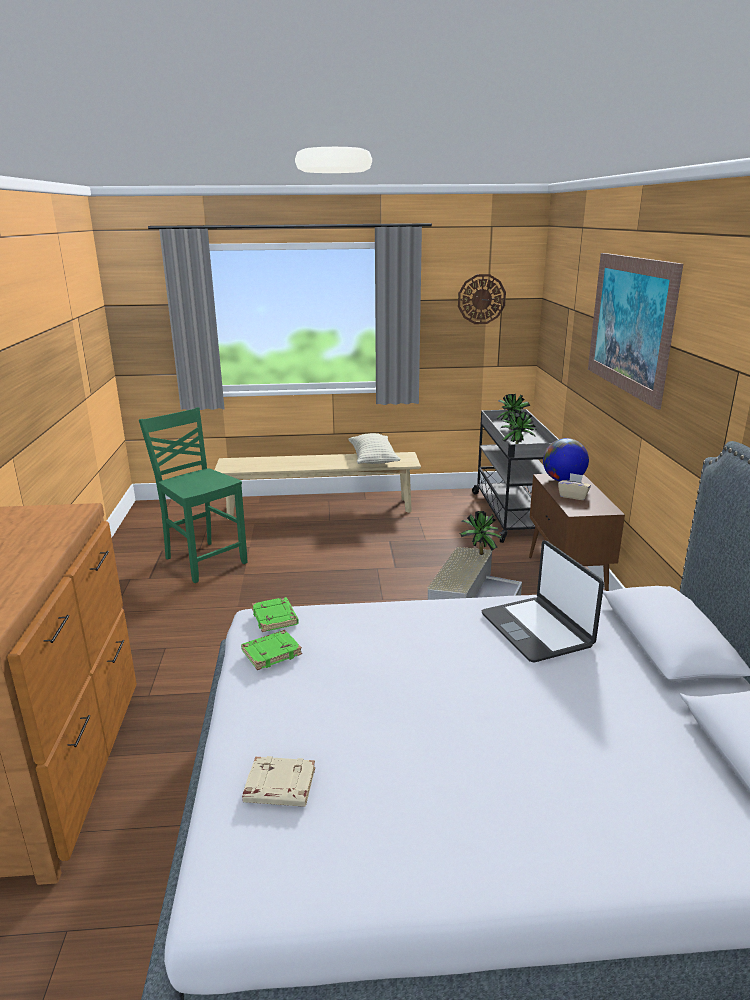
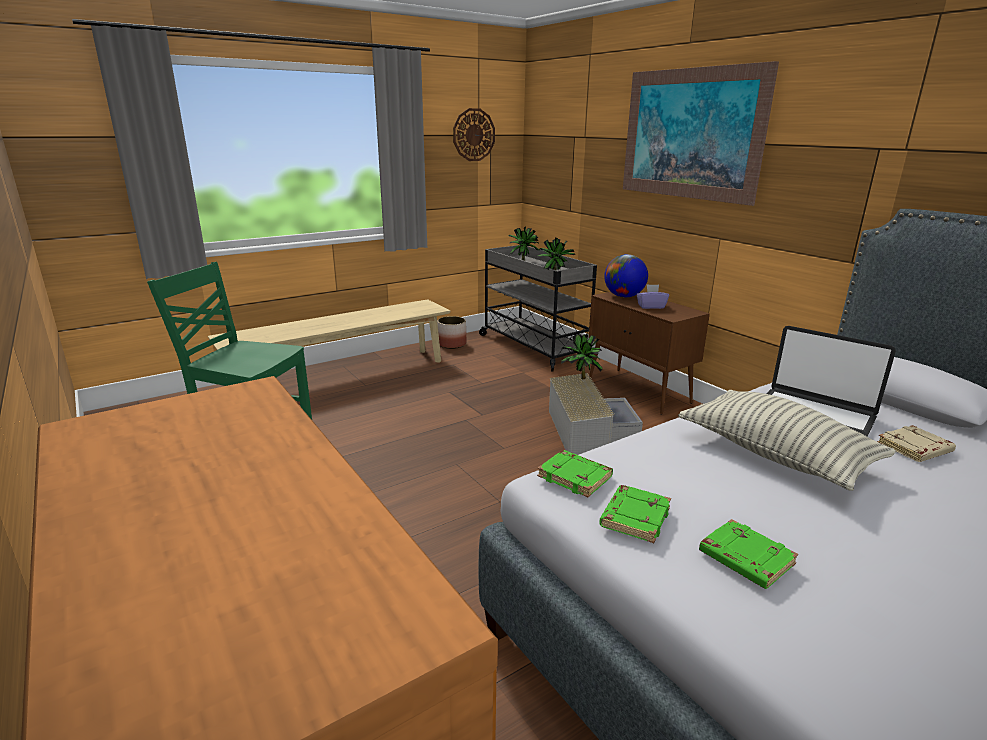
camera: 30 degrees left, 0 degrees up
(279, 787) = (898, 679): beige book -> beige book (914, 449)
(299, 699) = (744, 559): none -> green book
(373, 459) = (395, 311): pillow -> pillow (776, 455)
(437, 497) = (452, 344): none -> planter
(573, 496) = (651, 306): beige tissue box -> purple tissue box

